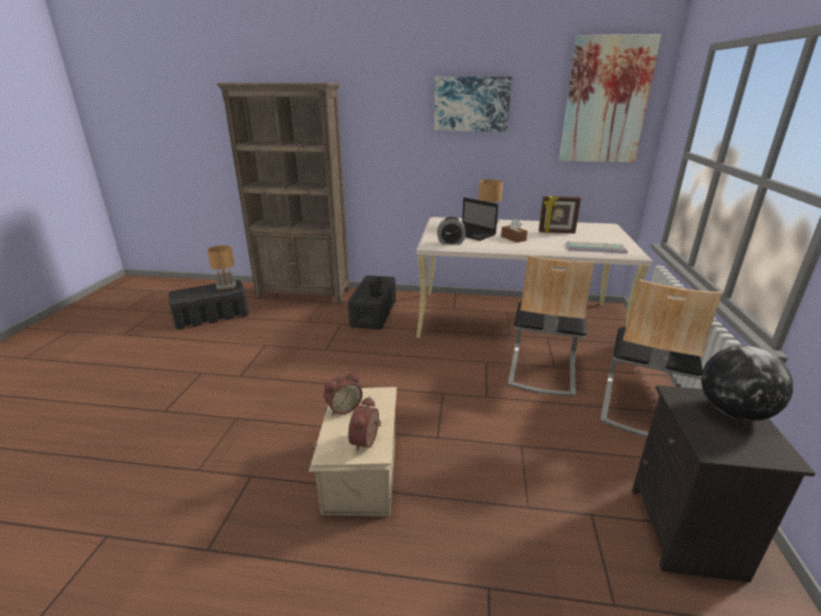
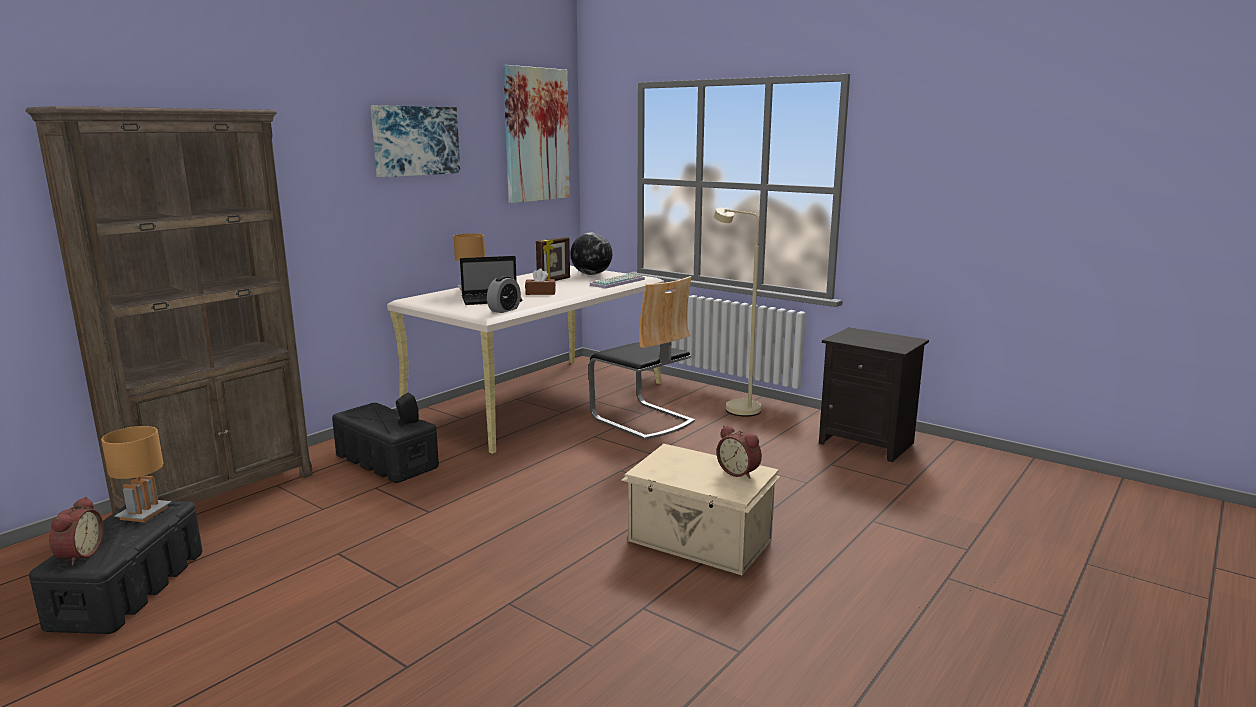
camera: 60 degrees left, 10 degrees down
(343, 407) = (670, 473): alarm clock -> alarm clock (78, 555)
(640, 408) = (736, 407): chair -> beige floor lamp
(733, 412) = (866, 335): globe -> globe (591, 274)

